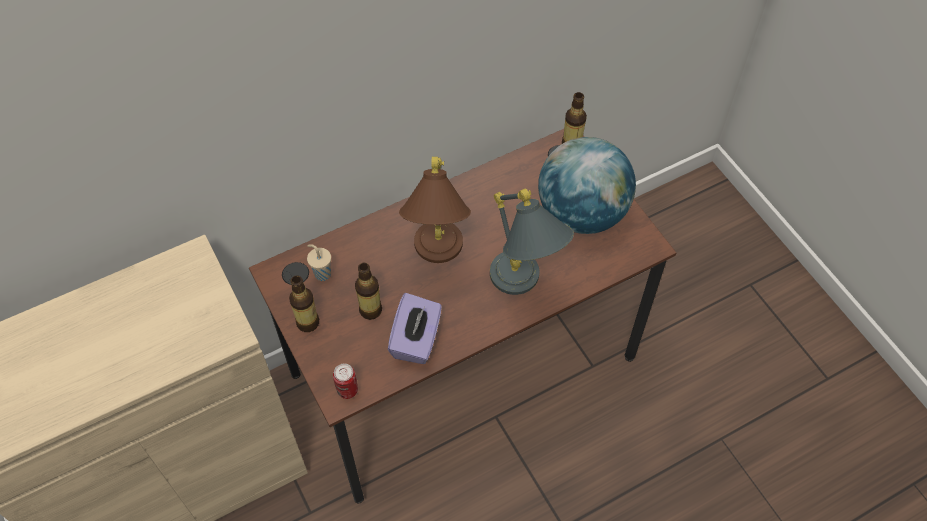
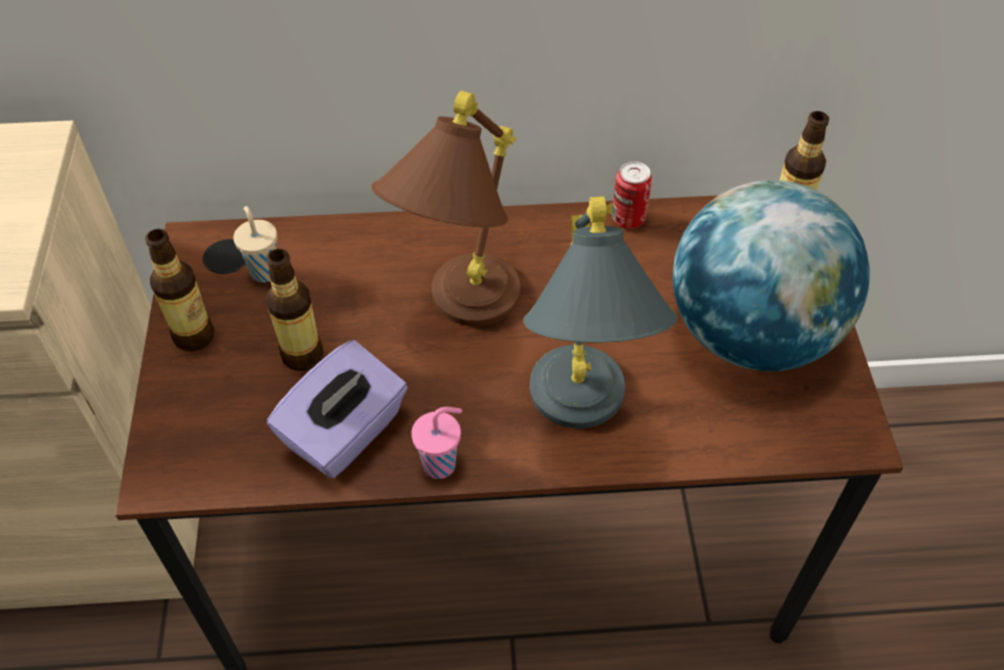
camera: 25 degrees right, 5 degrees down
(347, 390) = (182, 469): can -> can (628, 219)
(471, 336) = (441, 464): none -> pink cup

